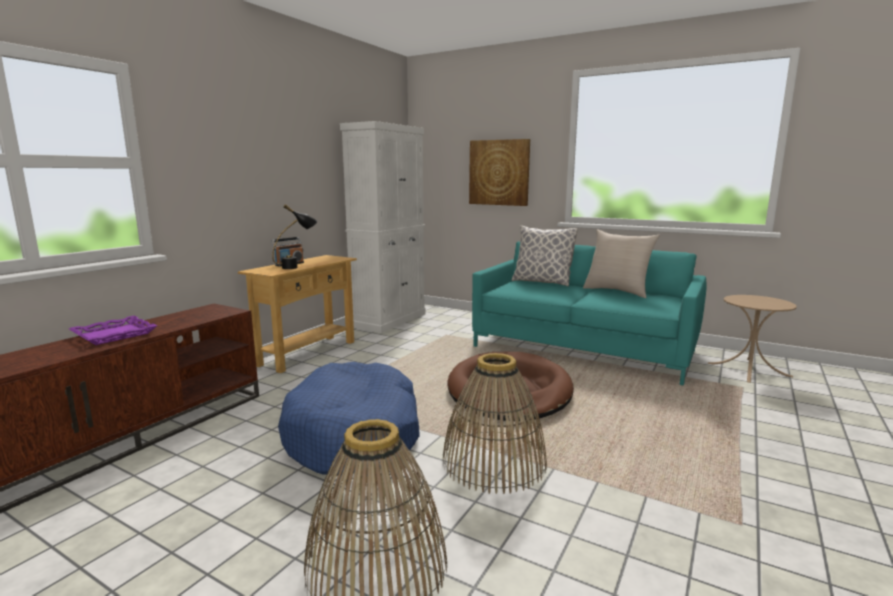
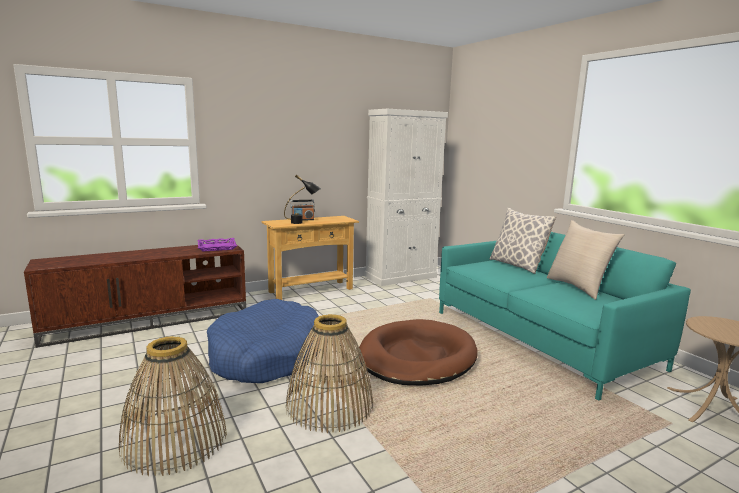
camera: 30 degrees right, 0 degrees up
(114, 334) = (152, 252): purple tray -> purple tray (217, 247)
(499, 172) = (512, 155): picture -> none

